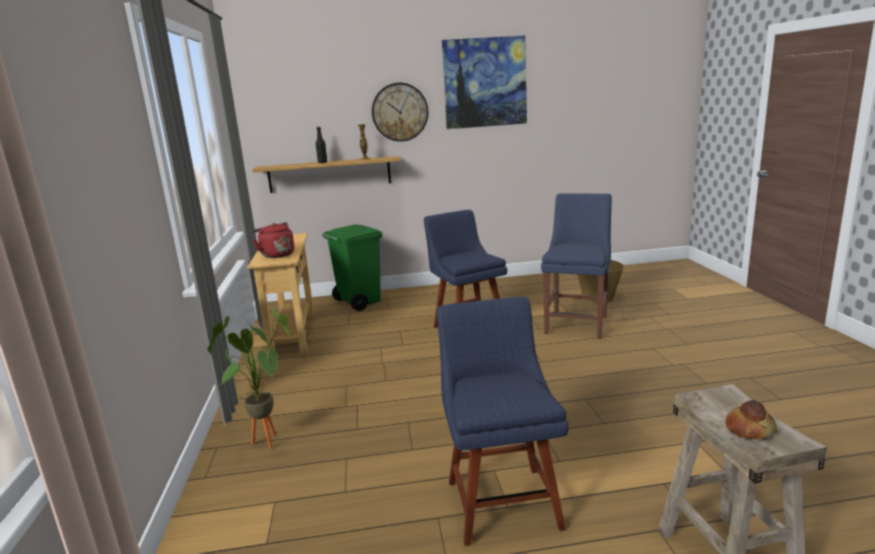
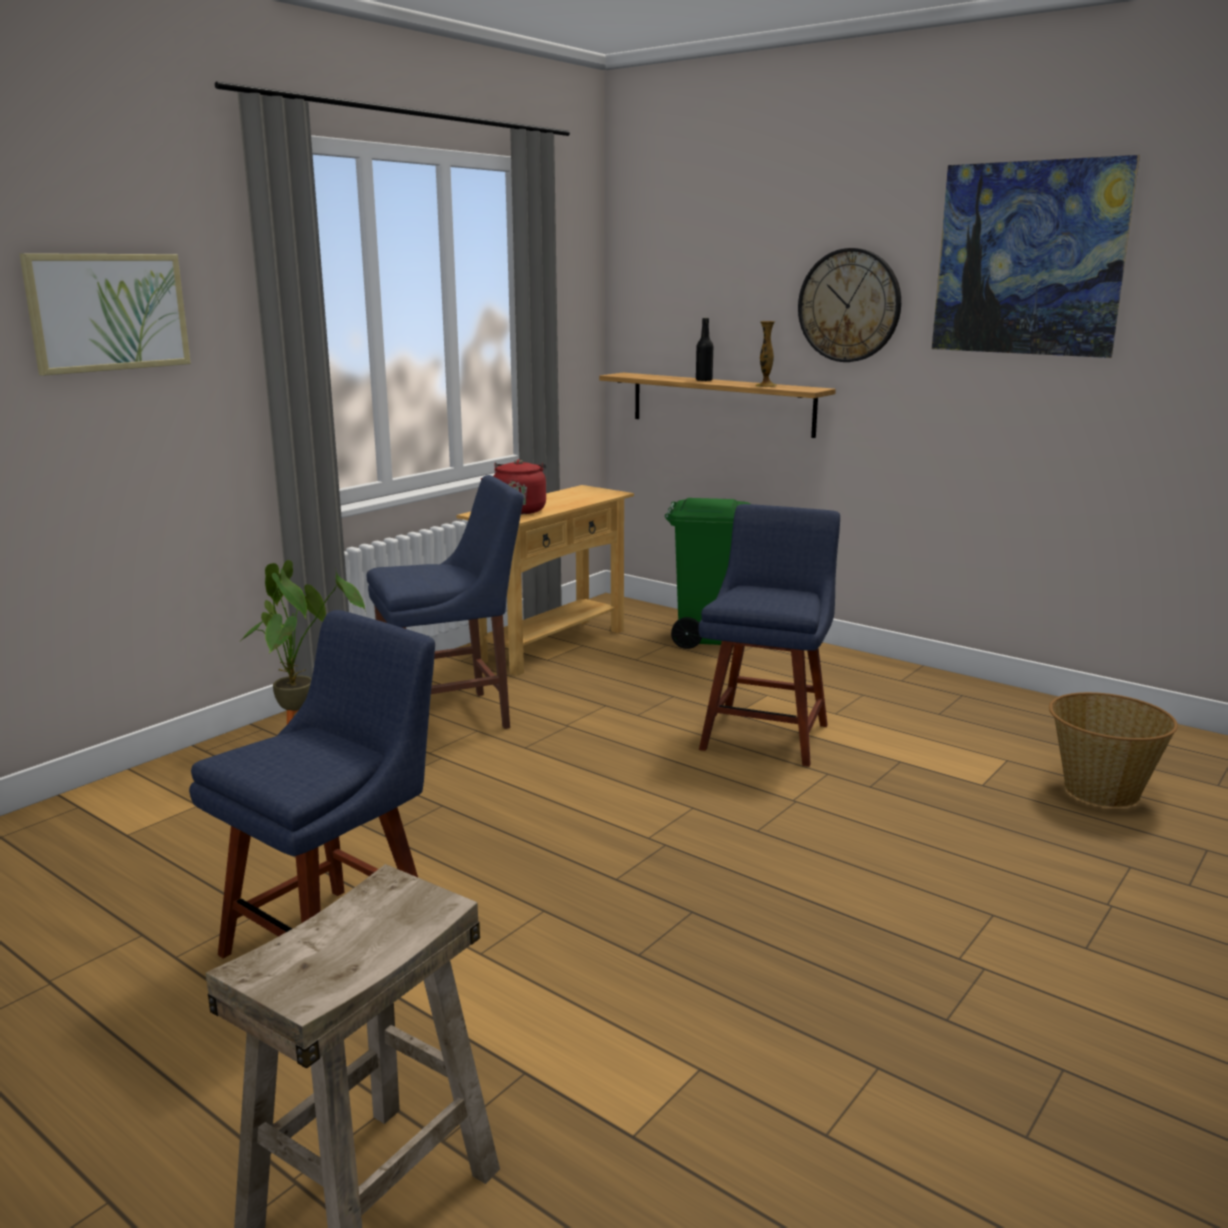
camera: 45 degrees right, 0 degrees up
(99, 148) = (108, 312): none -> picture
(577, 323) = (954, 809): blue chair -> blue chair (453, 717)
(749, 429) = (316, 948): bread -> none

